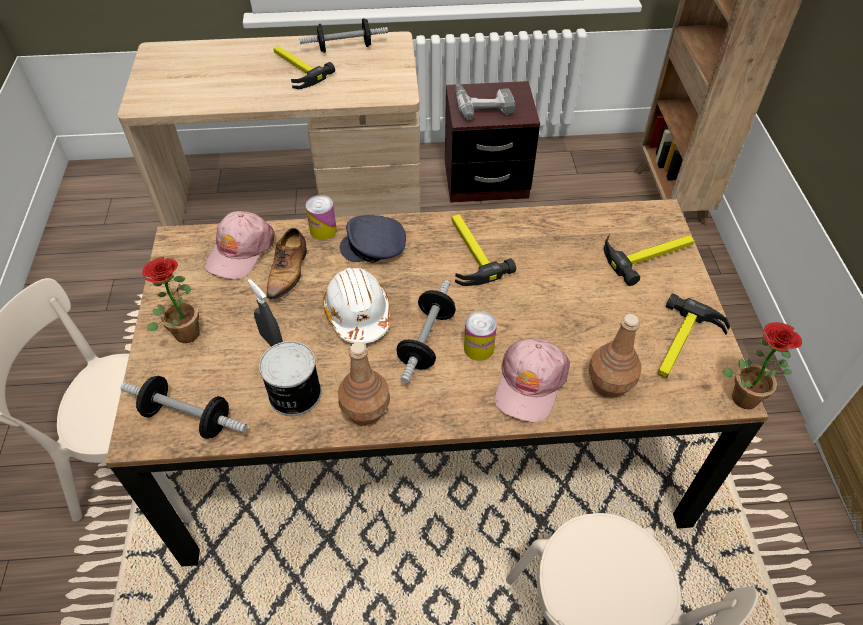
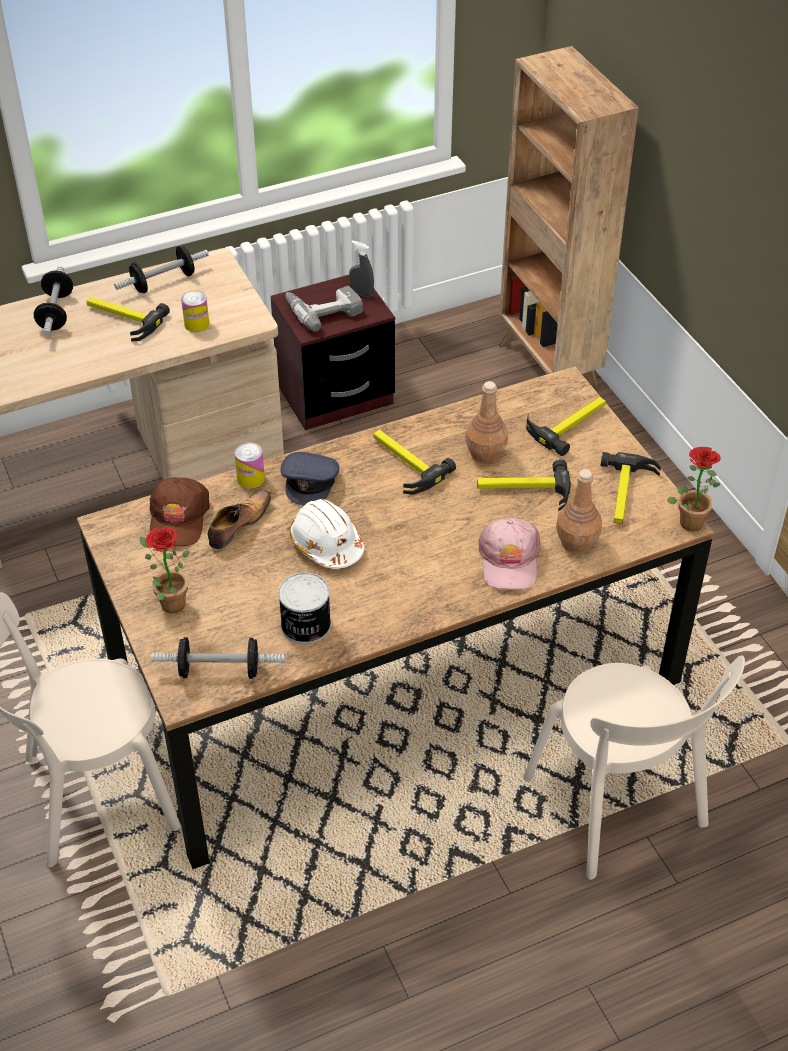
camera: 20 degrees left, 5 degrees down
(240, 251) = (178, 518): pink cap -> brown cap
(271, 341) = (258, 588): grey spray bottle -> grey spray bottle (361, 293)
(288, 272) = (238, 525): shoe -> shoe turned 135 degrees counterclockwise
(365, 410) = (377, 620): brown bottle -> brown bottle (485, 453)
(374, 247) = (310, 481): grey cap -> grey cap turned 60 degrees counterclockwise
(426, 341) = (402, 550): dumbbell -> dumbbell (56, 313)
(478, 348) = (451, 543): can -> can (196, 324)
(575, 312) = (523, 491): none -> hammer

